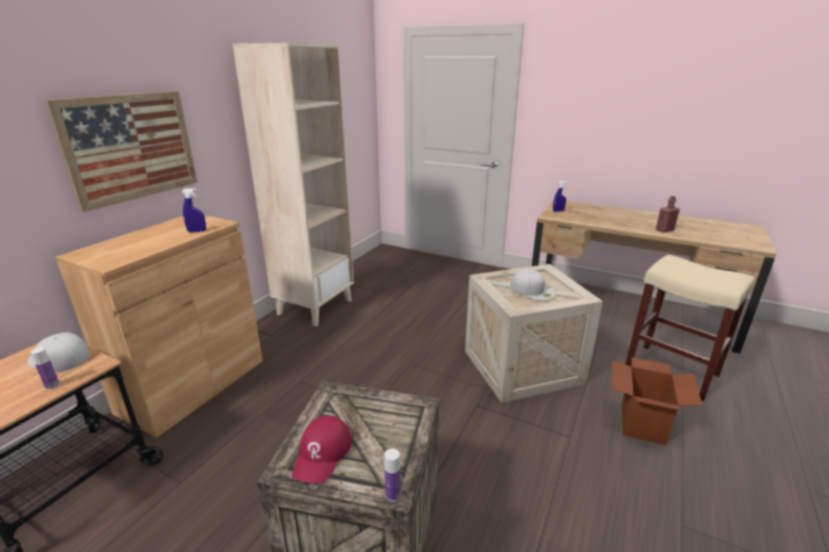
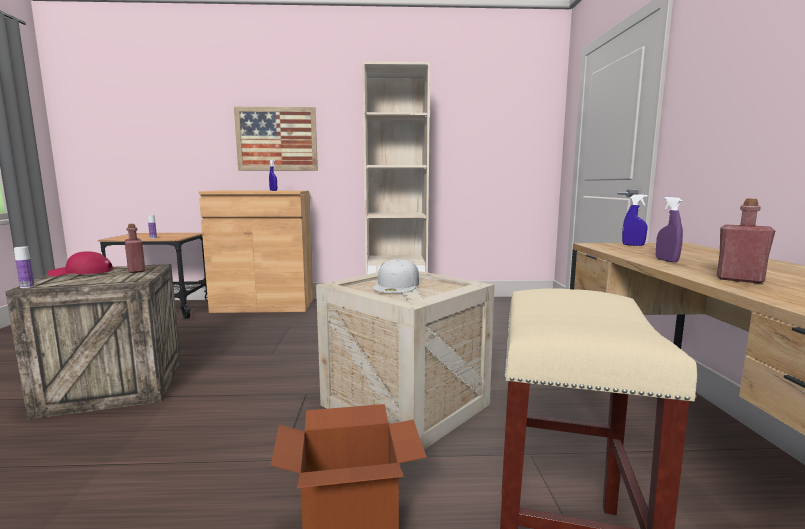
camera: 60 degrees right, 15 degrees down
(58, 358) = (180, 235): white cap -> none
(353, 407) = (136, 271): none -> red bottle
(613, 223) = (666, 260): none -> purple spray bottle

